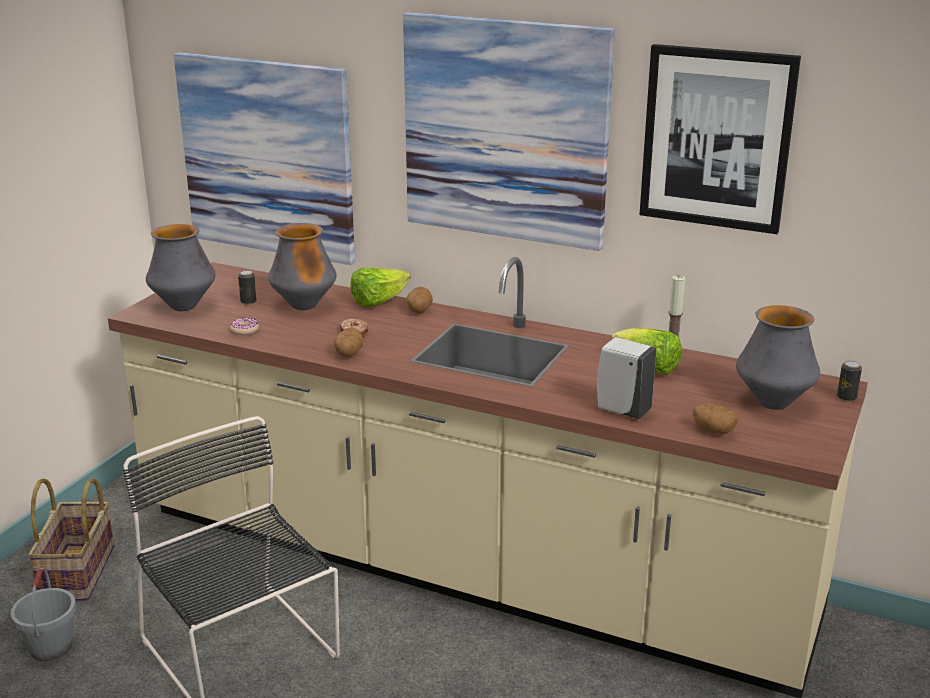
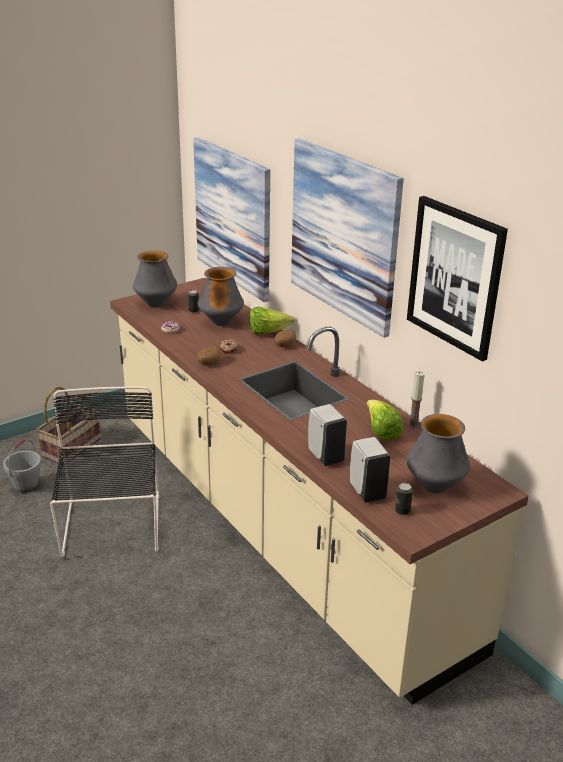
camera: 30 degrees right, 5 degrees up
(713, 430) = (366, 491): potato -> white soap dispenser
(846, 397) = (495, 501): can -> can (402, 511)

